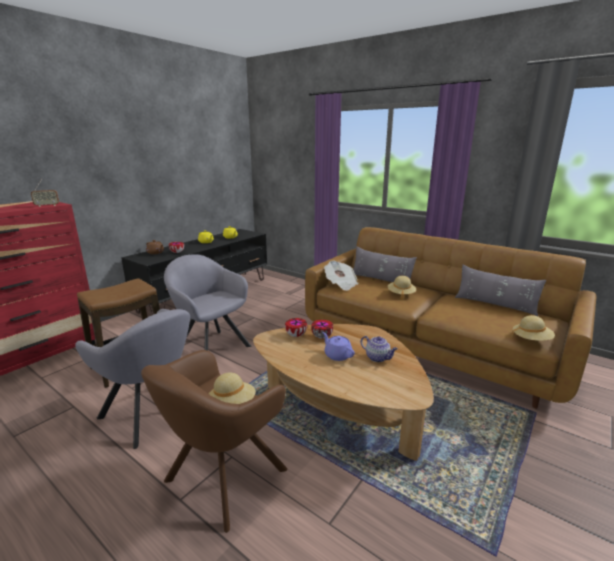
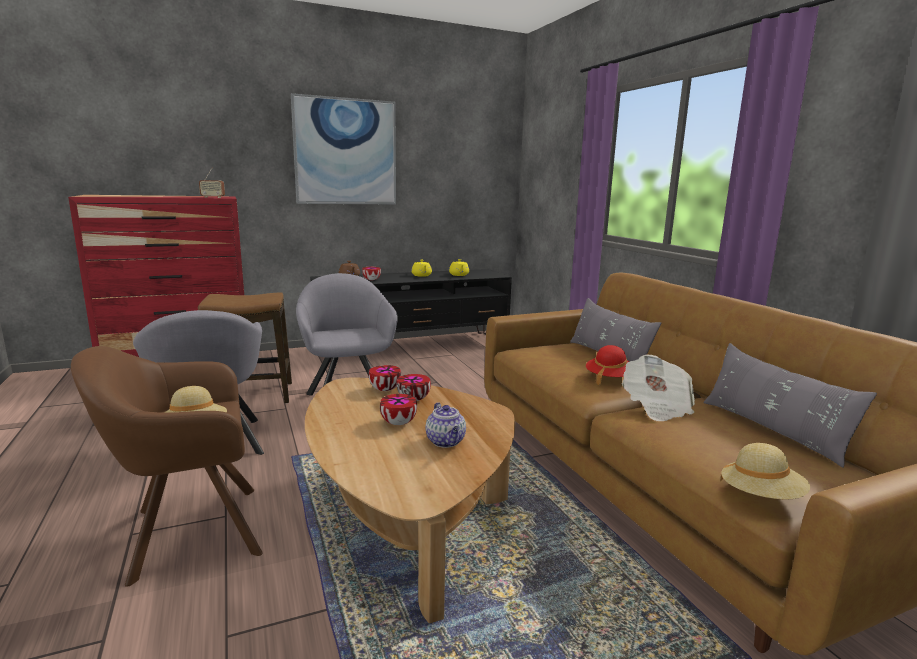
camera: 30 degrees right, 5 degrees down
(134, 152) = (345, 152): none -> picture
(337, 355) = (397, 423): purple teapot -> bowl
(341, 284) = (535, 349): newspaper -> newspaper (656, 406)
(401, 294) = (609, 378): beige hat -> red hat

